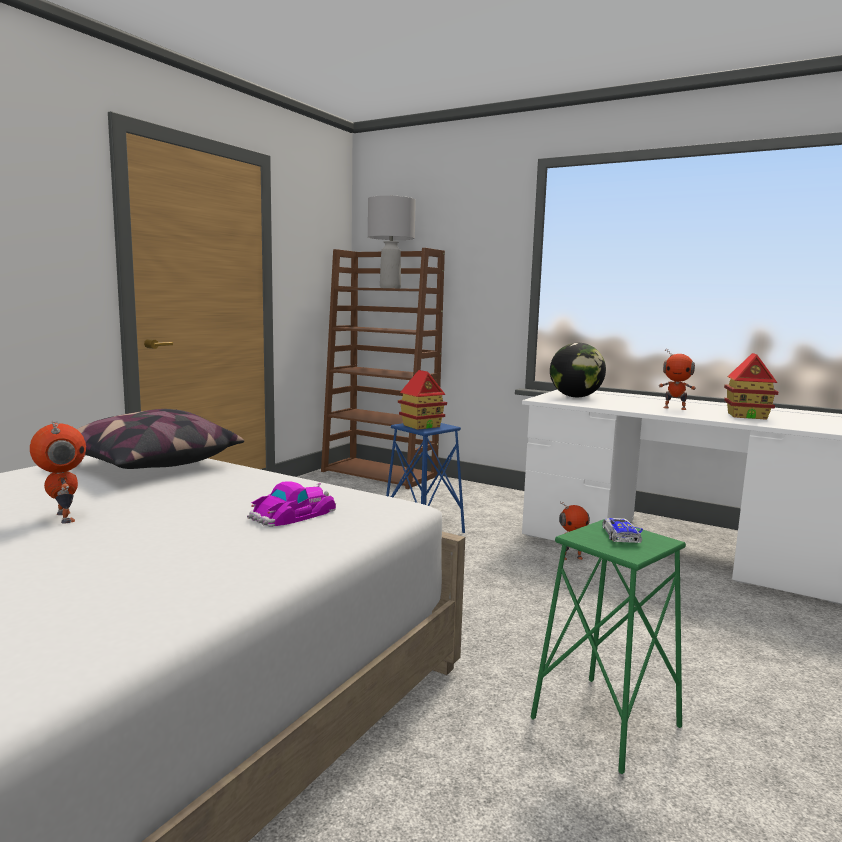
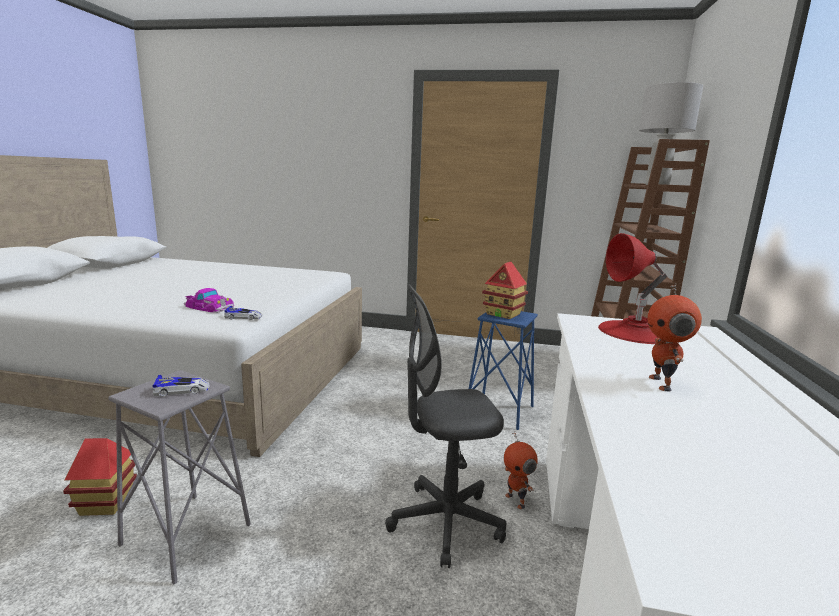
camera: 70 degrees right, 5 degrees up
(63, 517) = (201, 281): toy robot -> none
(150, 466) = (295, 278): pillow -> none
(374, 498) = (244, 317): none -> toy car
(575, 397) = (636, 332): globe -> red table lamp
(596, 588) = (445, 522): none -> grey office chair
(605, 722) = (186, 535): green stool -> grey stool
(747, 416) = (698, 440): toy house -> toy house (106, 503)

